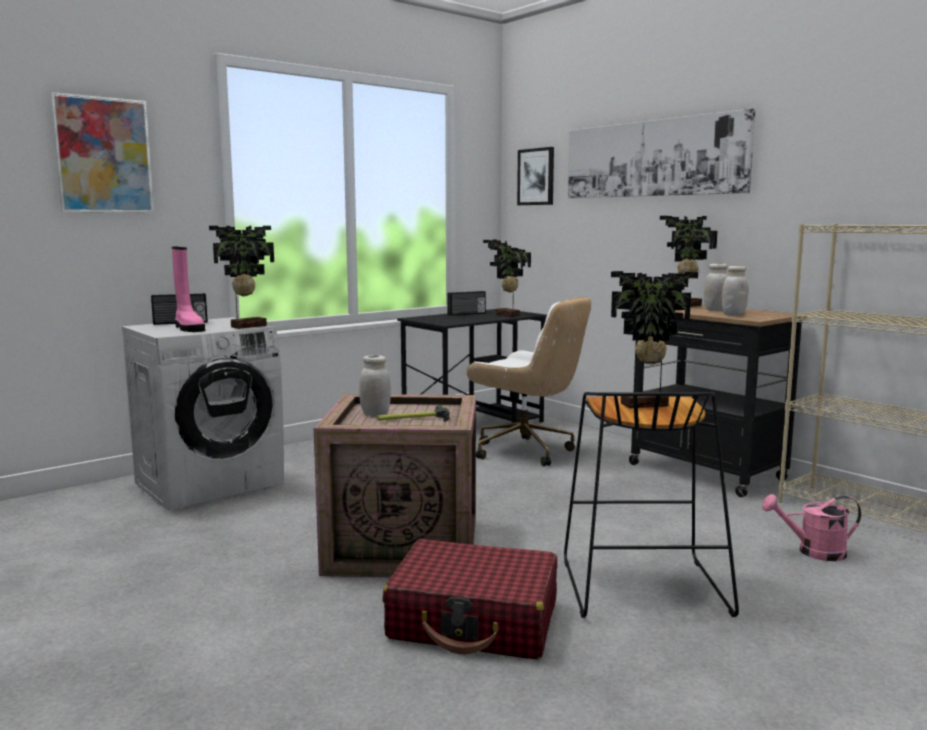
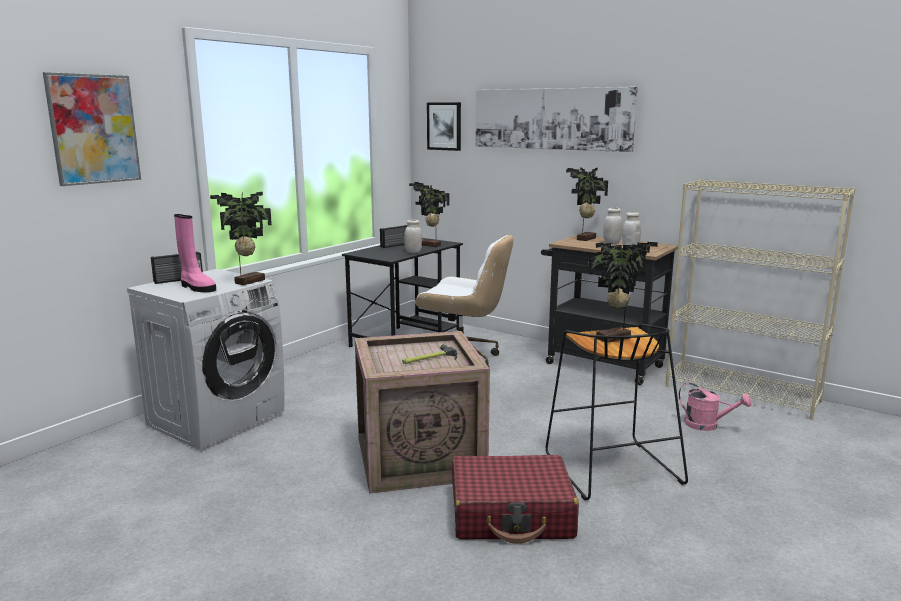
camera: 15 degrees left, 5 degrees up
(375, 414) = (394, 356): white jar -> white jar (413, 252)
(813, 552) = (707, 425): pink watering can -> pink watering can turned 135 degrees counterclockwise

